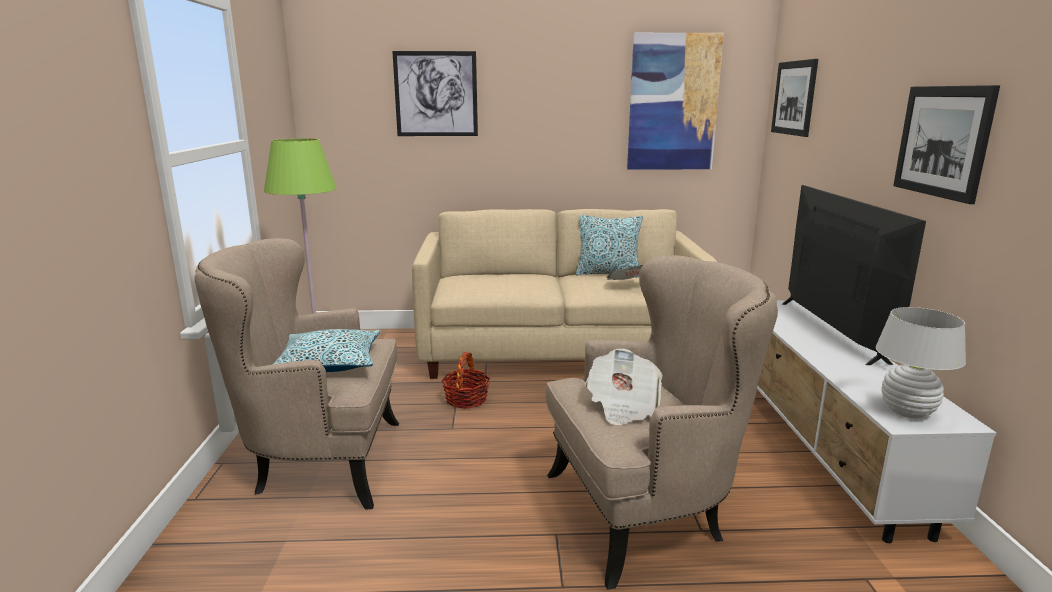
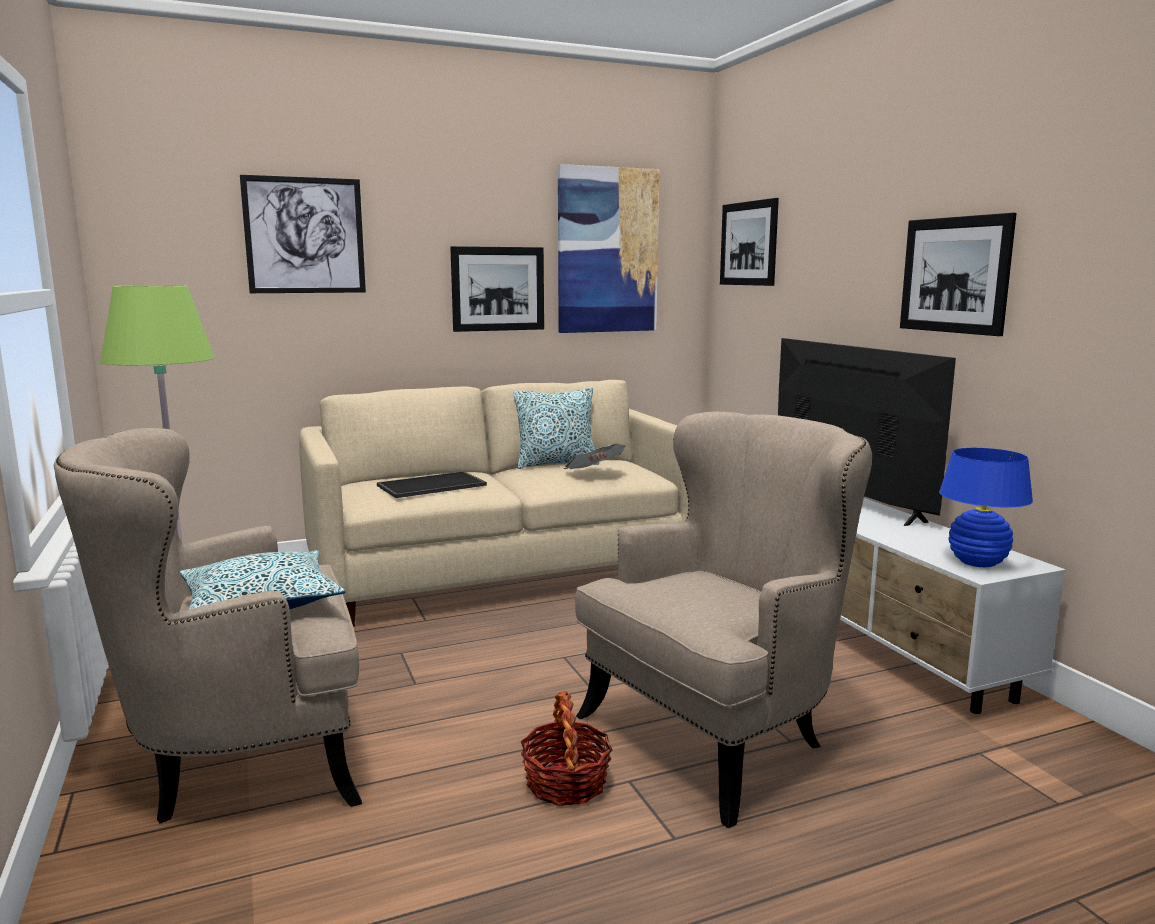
camera: 20 degrees left, 5 degrees down
(466, 399) = (412, 646): basket -> basket (566, 783)
(501, 284) = (431, 486): none -> tray
(579, 133) = (498, 289): none -> picture
(623, 406) = (696, 597): newspaper -> none
(907, 411) = (977, 562): white table lamp -> blue table lamp

